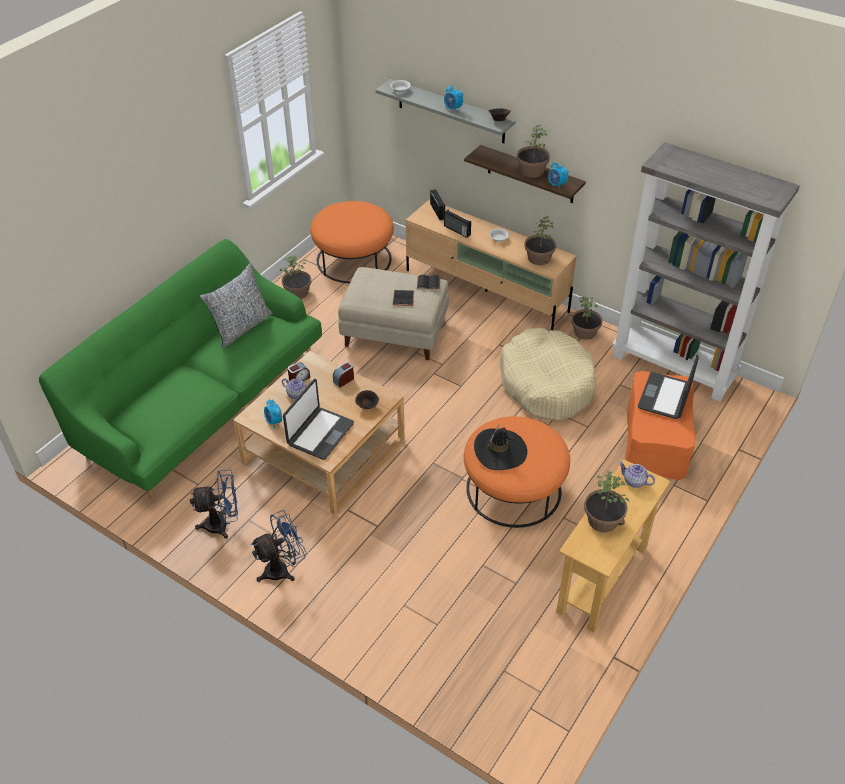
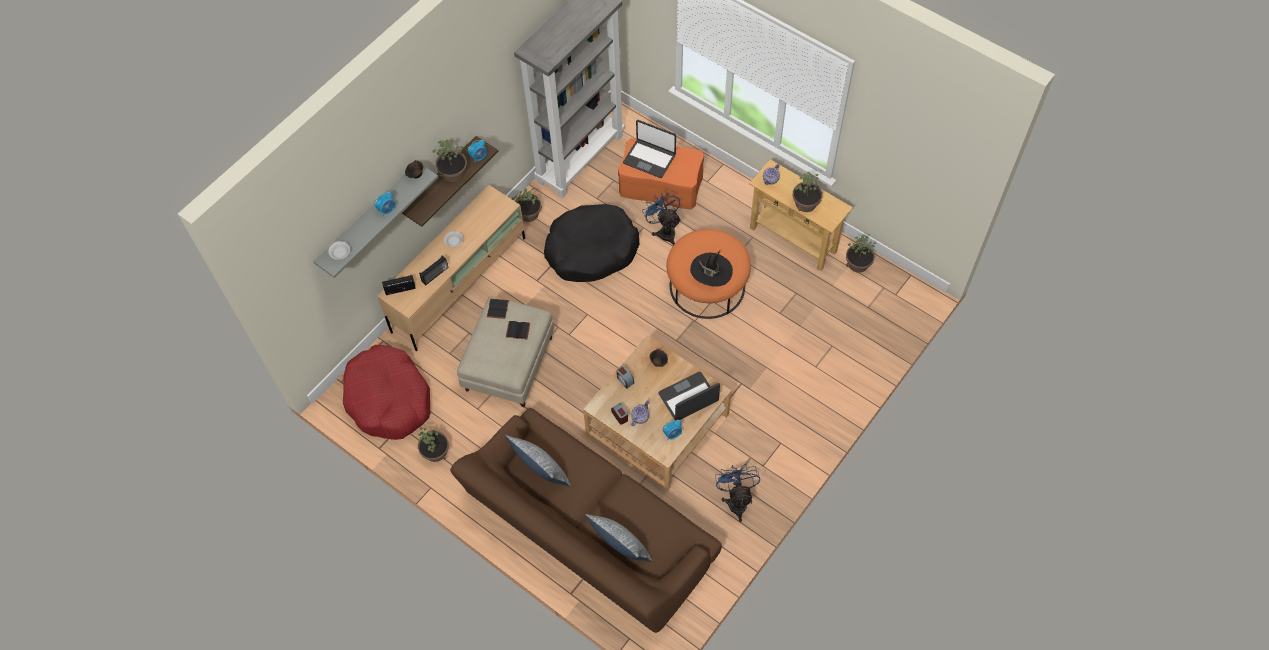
camera: 85 degrees left, 15 degrees up
(149, 389) = (619, 547): none -> pillow
(201, 402) = (589, 532): green sofa -> brown sofa
(282, 568) = (782, 452): blue fan -> blue fan (664, 231)
(320, 434) = (688, 398): laptop -> laptop turned 60 degrees counterclockwise
(354, 259) = (389, 399): orange ottoman -> red dog bed
(538, 258) = (489, 213): potted plant -> potted plant (858, 264)
(546, 384) = (591, 250): beige dog bed -> black dog bed

